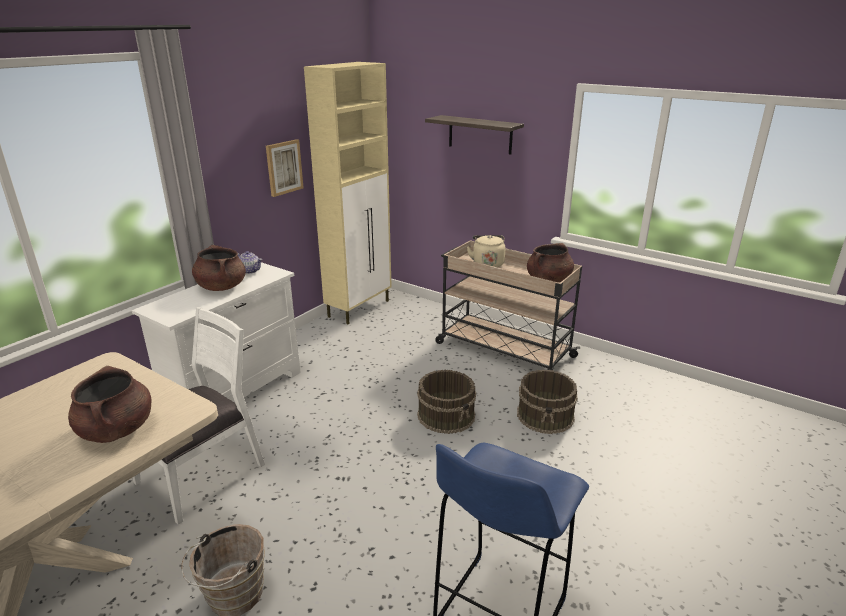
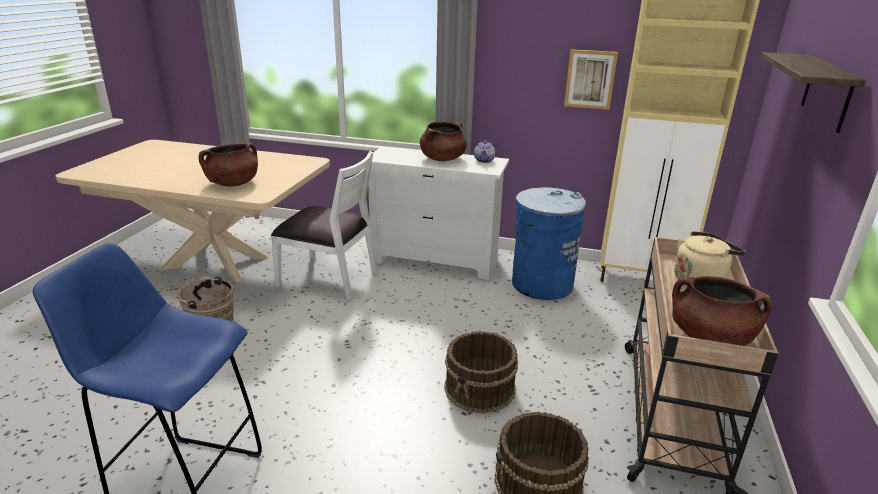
camera: 70 degrees right, 0 degrees up
(330, 350) = (541, 284): none -> blue trash can

